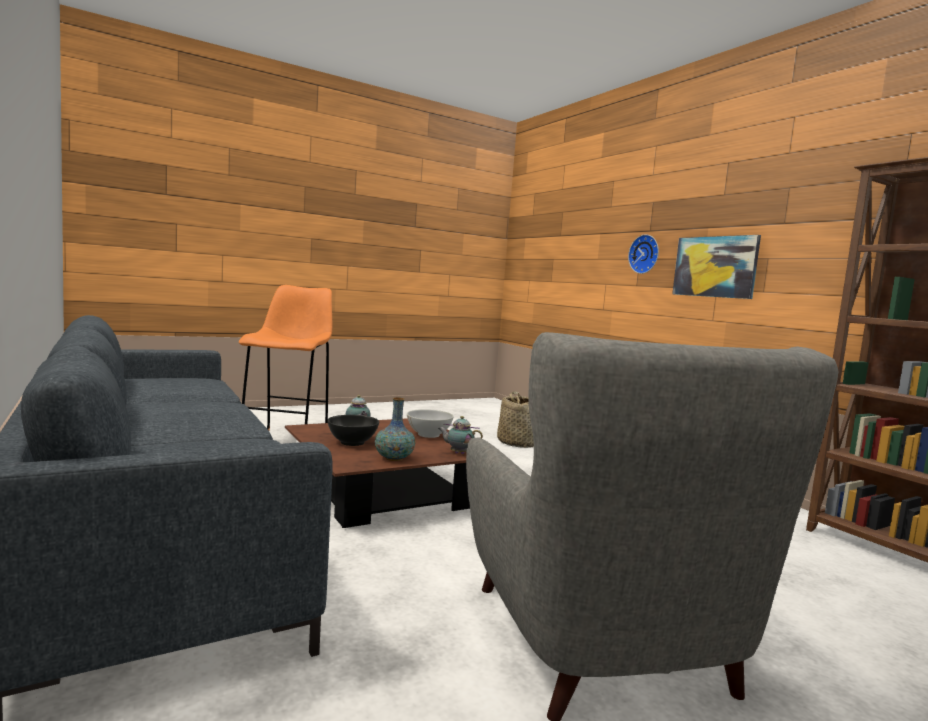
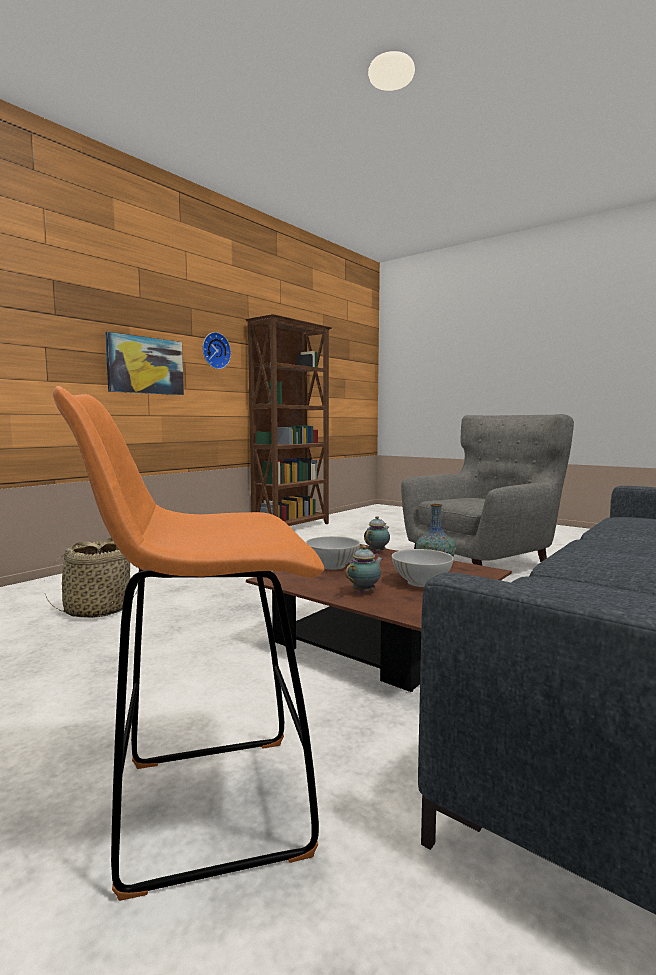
camera: 110 degrees left, 0 degrees up
(352, 442) = (422, 582): black bowl -> white bowl
(458, 453) = (377, 552): teapot -> teapot turned 135 degrees counterclockwise
(645, 254) = (57, 343): wall clock -> wall clock (215, 351)

